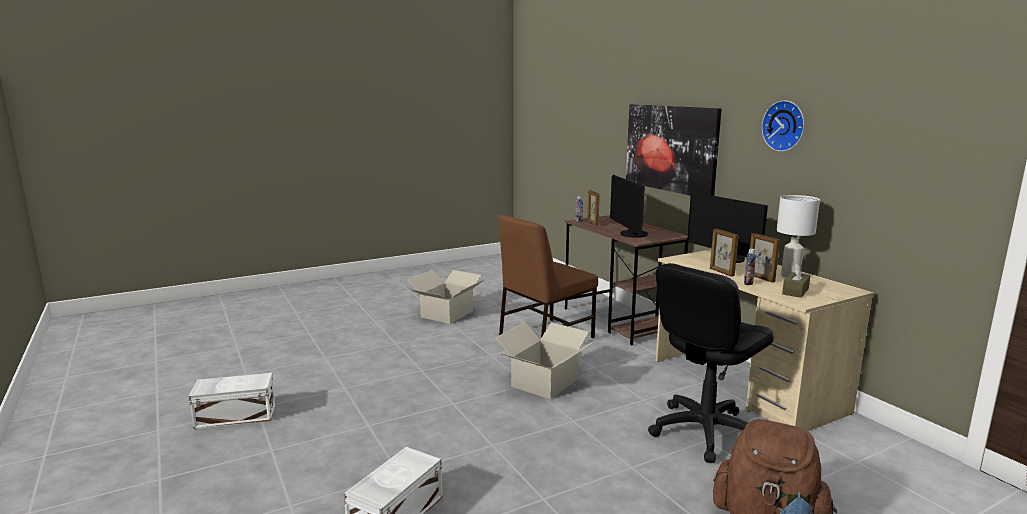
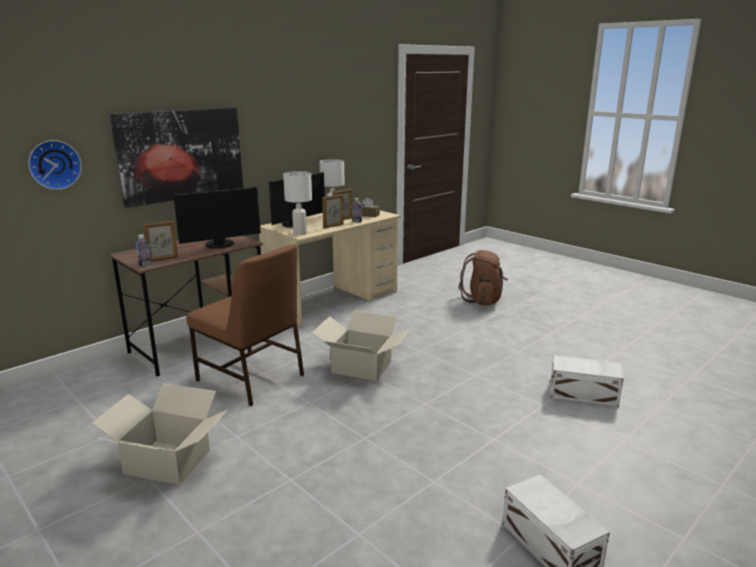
camera: 105 degrees left, 5 degrees up
(683, 259) = (300, 233): none -> white table lamp
(704, 431) = (405, 312): black office chair -> none
(785, 126) = (290, 115): wall clock -> wall clock (54, 164)

